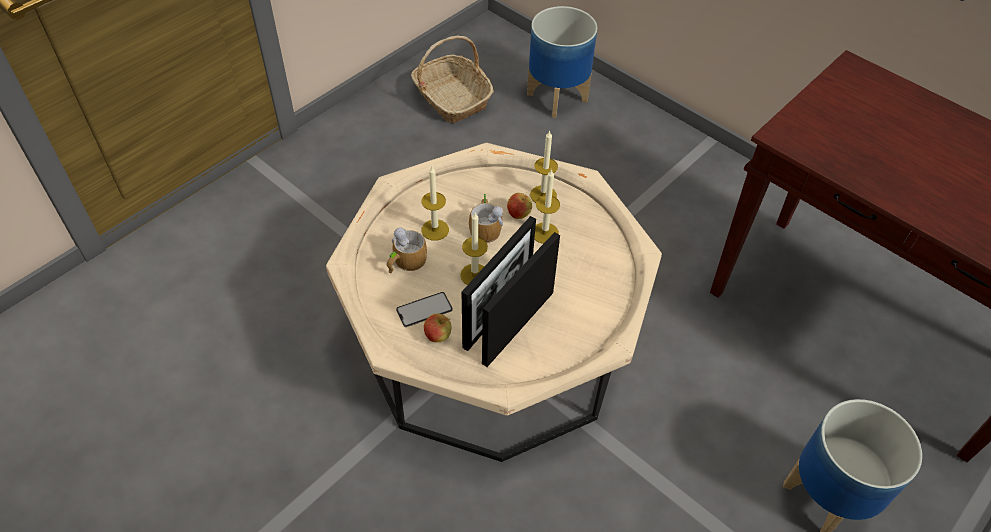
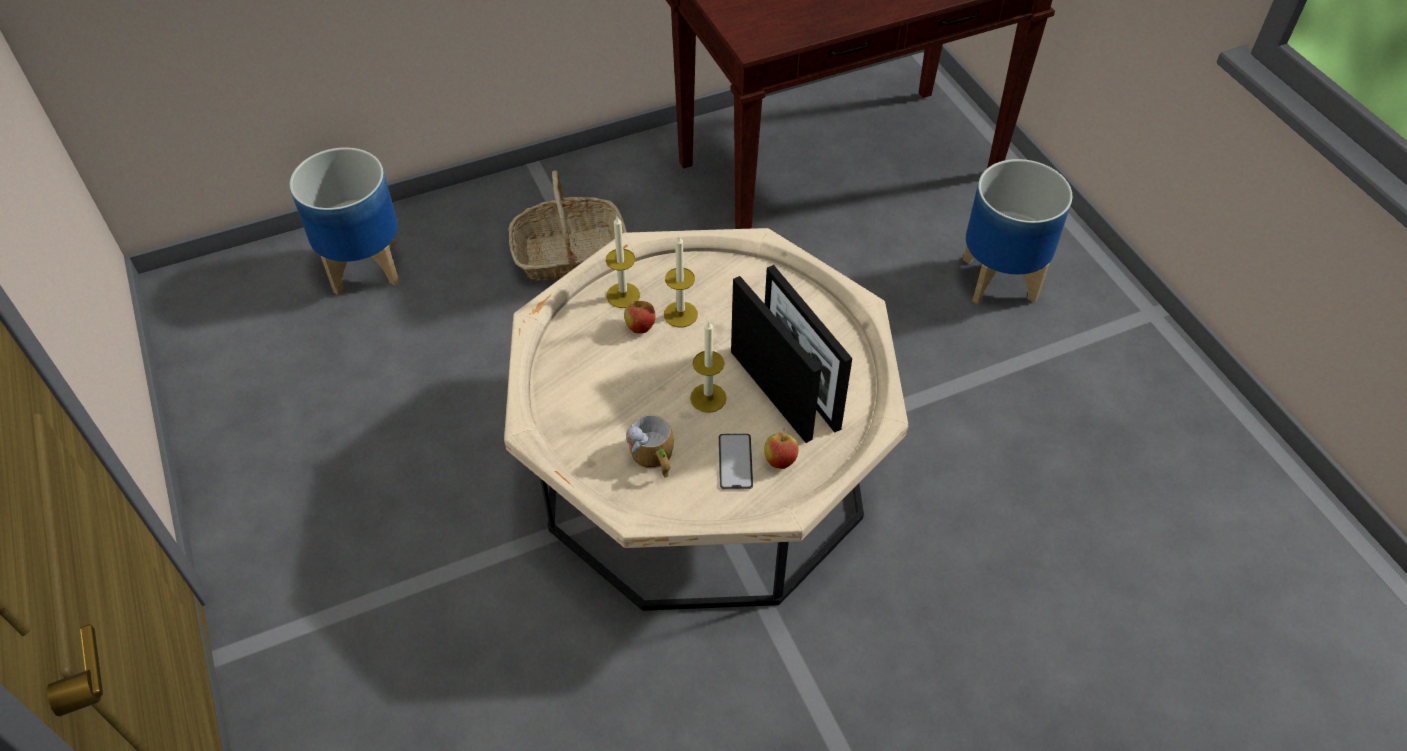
camera: 65 degrees left, 0 degrees up
(435, 230) = (618, 413): candle -> none
(451, 98) = (280, 374): basket -> basket (570, 254)
(485, 227) = (641, 364): mug -> none

